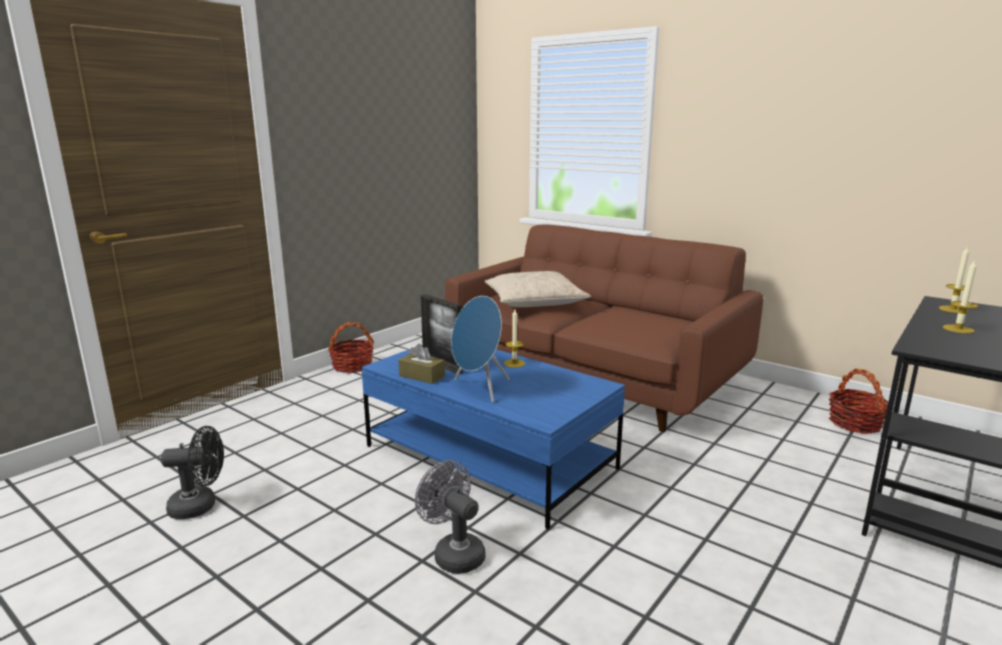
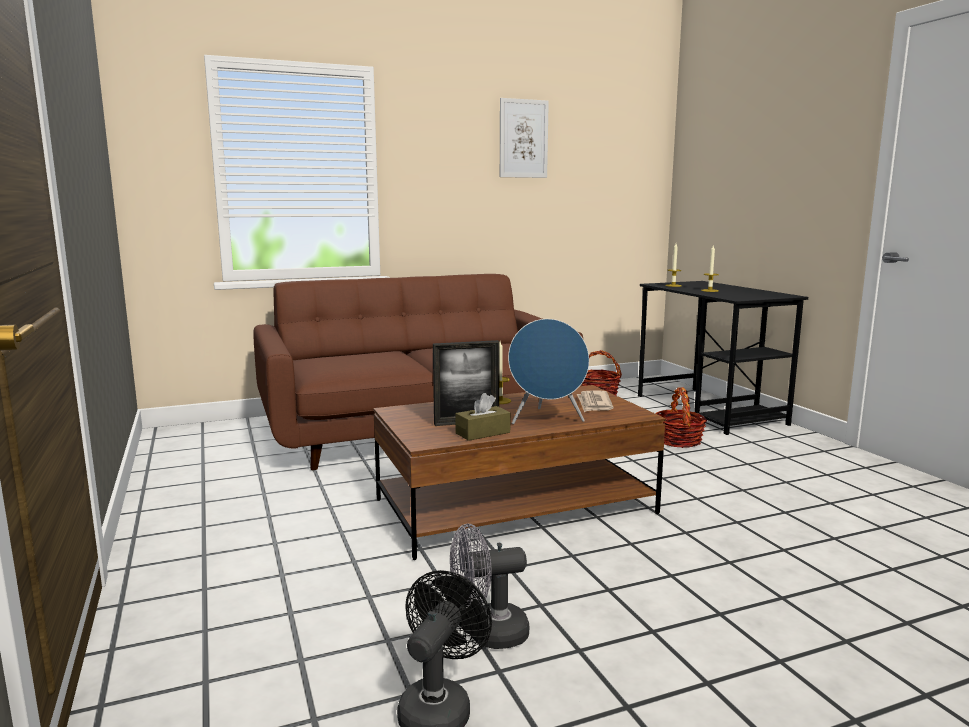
camera: 60 degrees left, 5 degrees down
(352, 366) = (153, 528): basket -> basket (678, 440)
(453, 553) = (669, 558): grey fan -> grey fan (488, 634)
(489, 457) = (515, 506): blue coffee table -> brown coffee table
(534, 302) = (365, 361): beige pillow -> none
(555, 396) = (594, 404): none -> newspaper
(825, 88) = (523, 138): none -> picture

